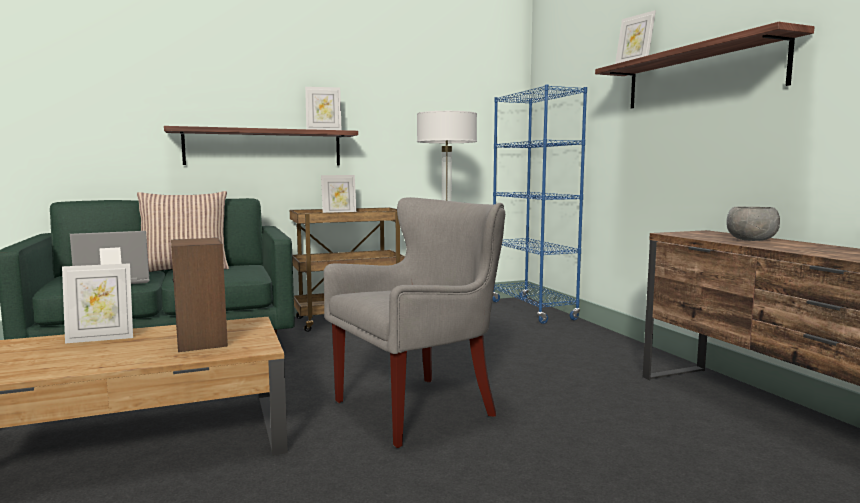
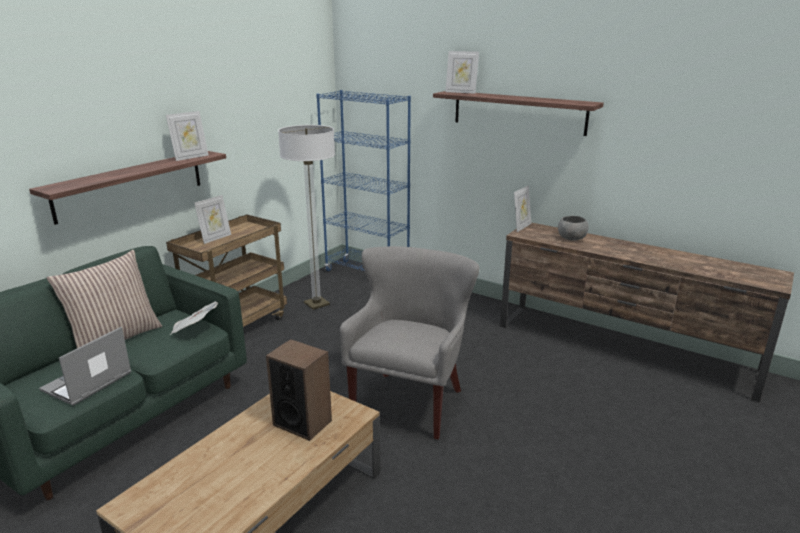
camera: 35 degrees left, 15 degrees up
(101, 339) = (217, 452): picture frame -> picture frame (521, 227)
(246, 273) = (195, 329): none -> newspaper

